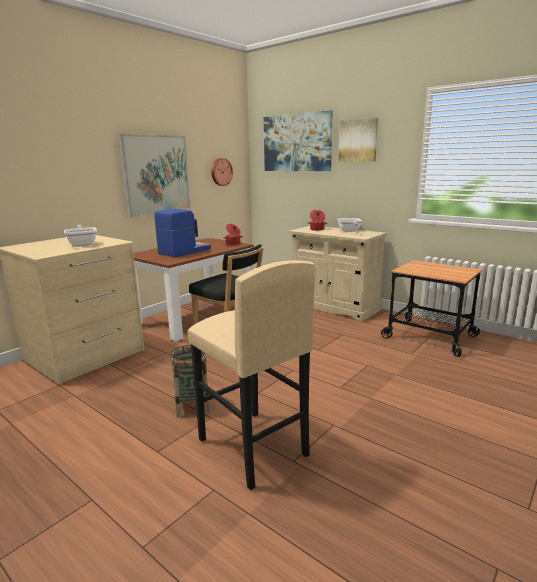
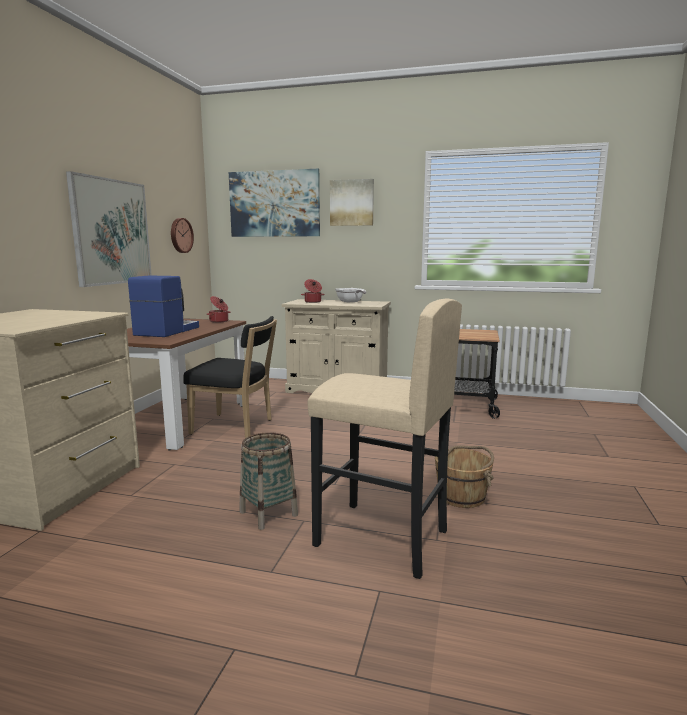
camera: 25 degrees left, 5 degrees down
(83, 244) = (54, 318): frying pan -> none
(351, 427) = (462, 496): none -> brown bucket

